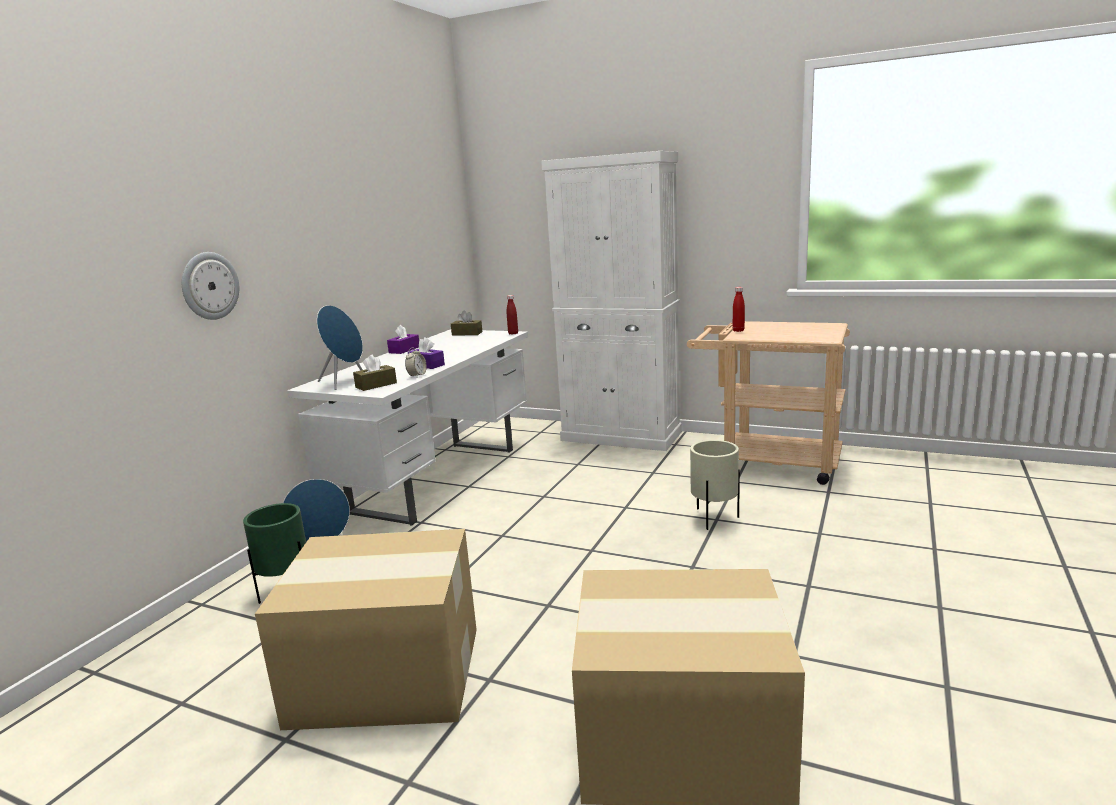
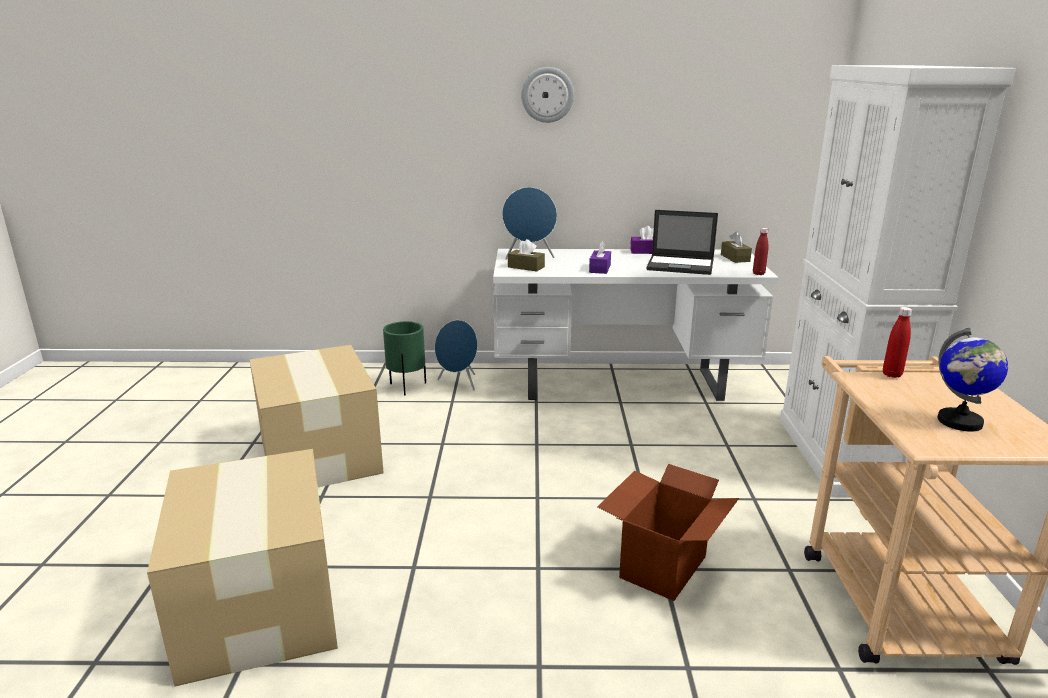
camera: 65 degrees right, 5 degrees up
(209, 286) = (444, 151): wall clock -> wall clock (547, 95)
(417, 375) = (563, 272): alarm clock -> none
(461, 346) = (681, 265): none -> laptop
(714, 519) = (661, 566): beige planter -> cardboard box
(803, 331) = (959, 422): none -> globe

